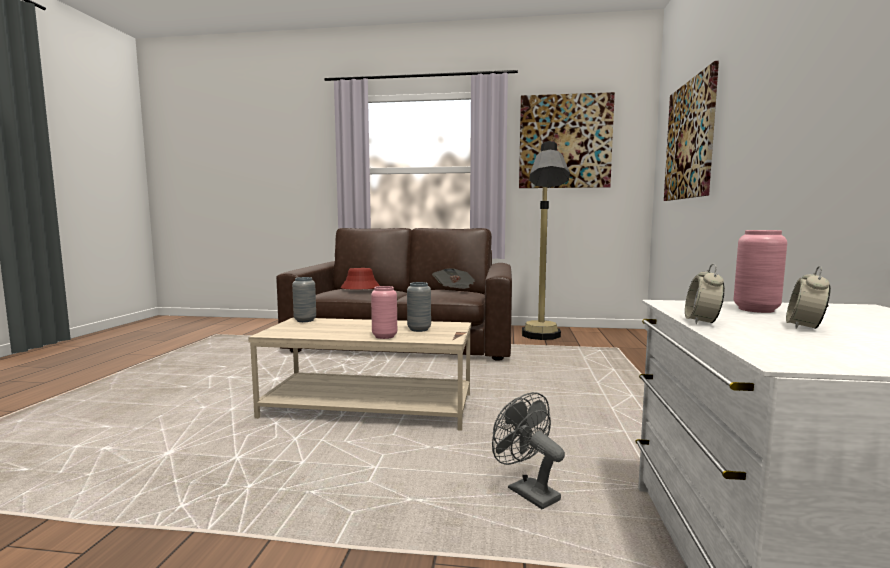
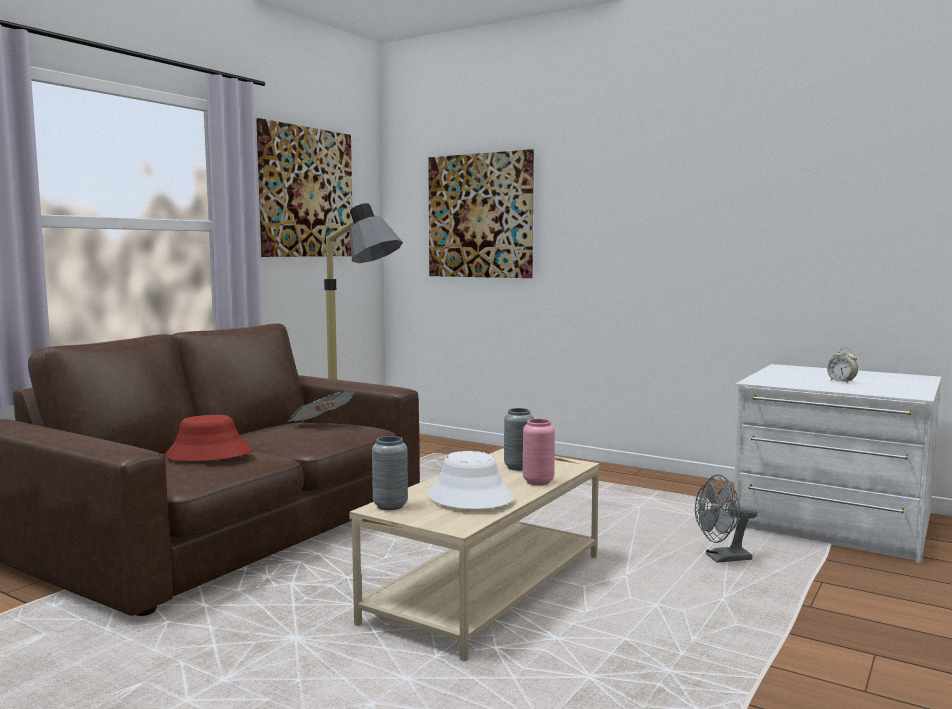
camera: 65 degrees left, 0 degrees up
(332, 329) = (469, 497): none -> white hat
(702, 322) = (826, 388): alarm clock -> none
(756, 310) = (787, 377): pink vase -> none

